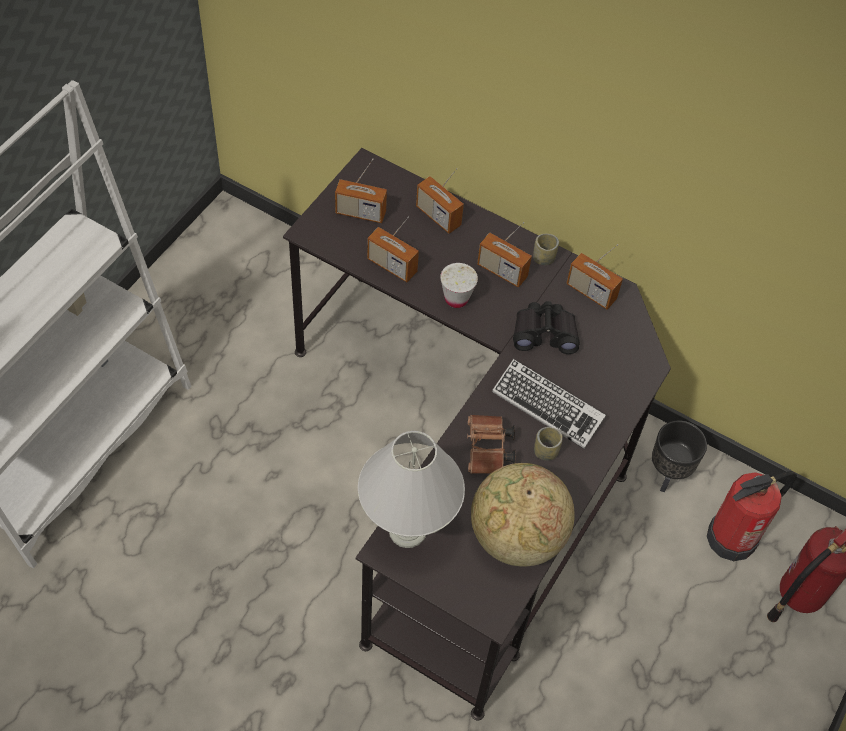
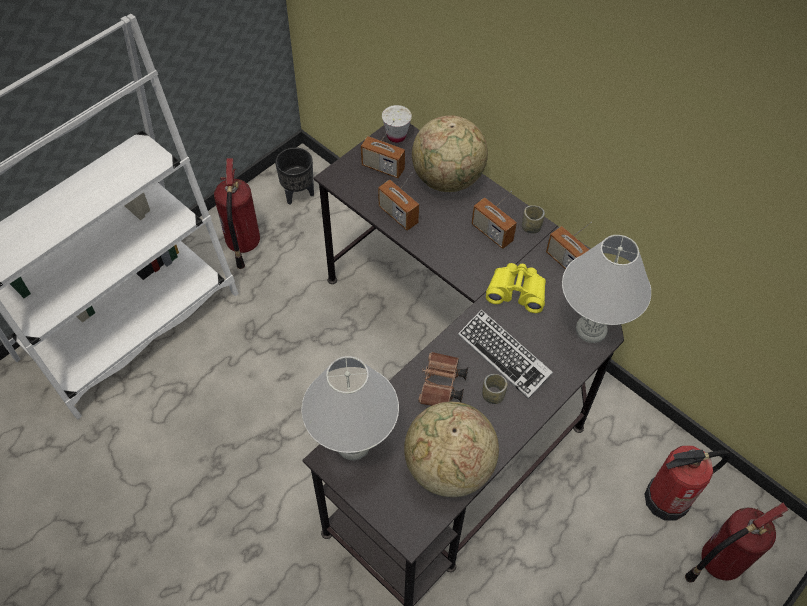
camera: 15 degrees right, 0 degrees up
(180, 325) = (242, 244): none -> fire extinguisher
(438, 216) = (448, 179): radio -> globe
(456, 299) = (446, 250): white cup -> white cup (396, 136)
(544, 333) = (516, 291): black binoculars -> yellow binoculars
(634, 363) = (591, 330): none -> white table lamp
(668, 474) = (621, 433): black planter -> black planter (298, 194)

